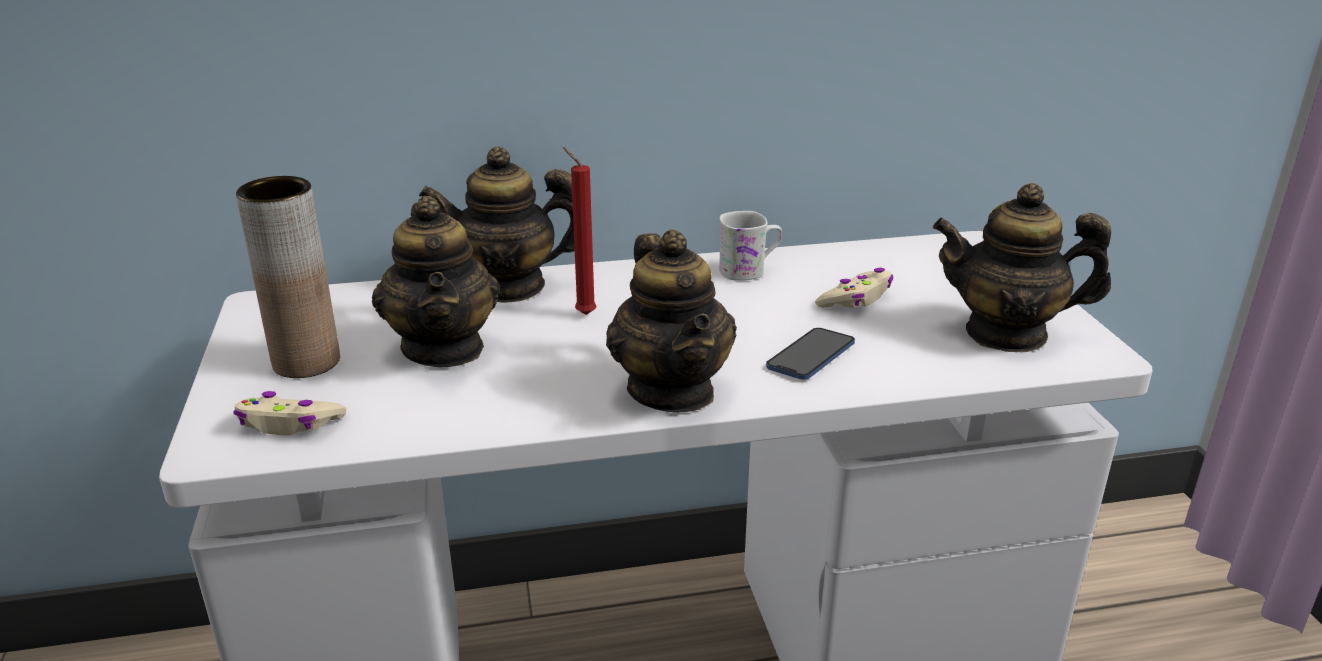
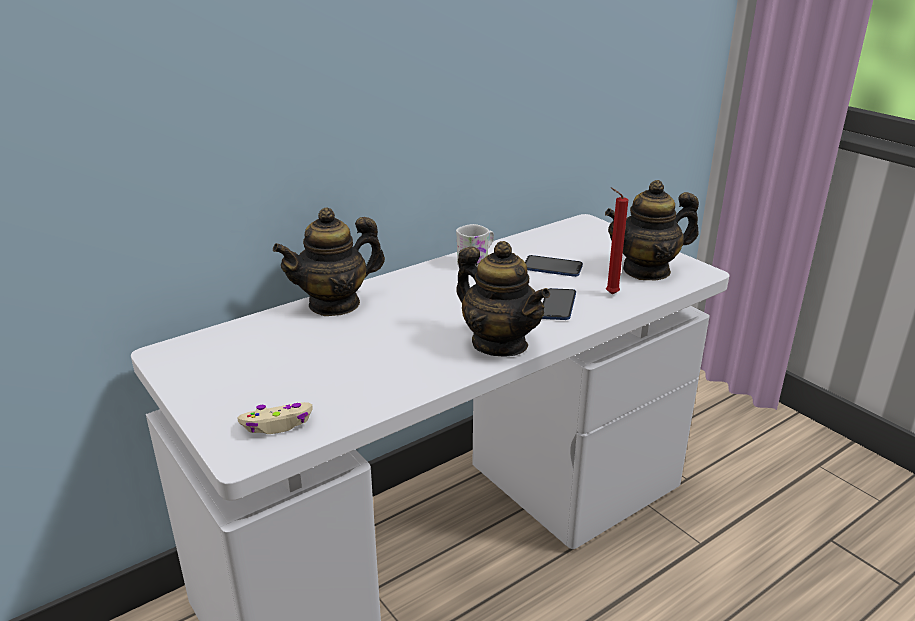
camera: 25 degrees left, 0 degrees up
(306, 362) = (245, 383): brown vase -> none
(444, 348) = (332, 352): teapot -> none
(583, 314) = (400, 310): red candle -> red candle (609, 294)
(856, 299) = (552, 267): beige game controller -> phone

